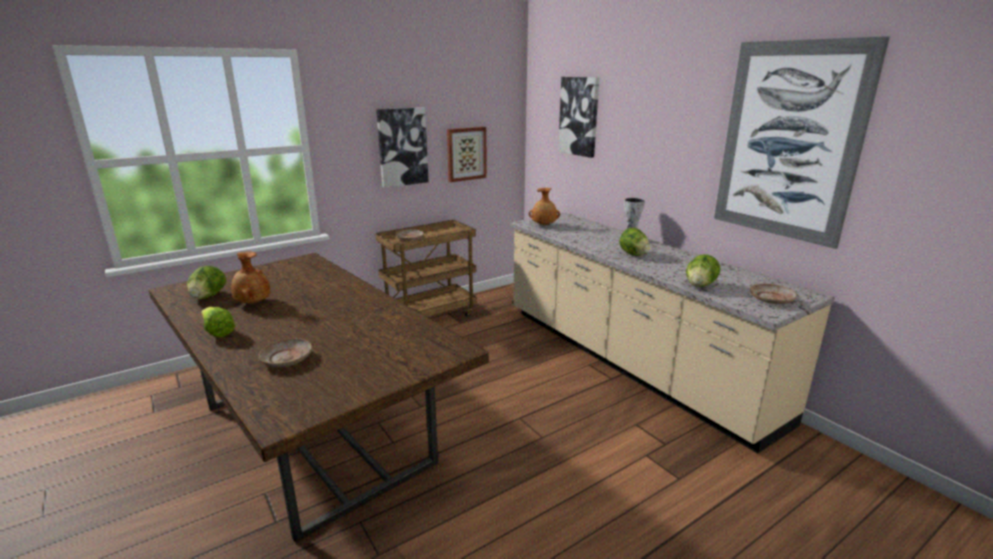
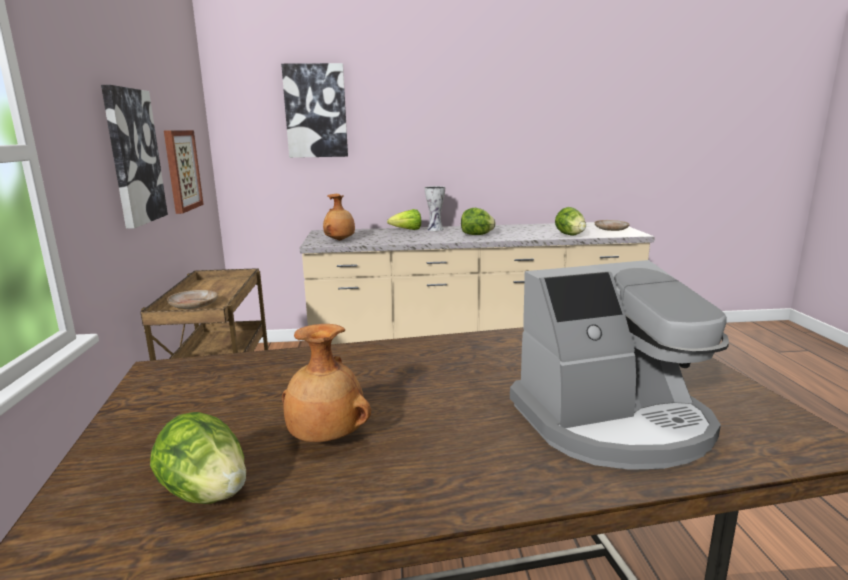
camera: 60 degrees left, 5 degrees down
(217, 332) = (446, 485): lettuce -> lettuce (407, 230)
(287, 359) = (613, 422): beige plate -> coffee machine
(788, 142) = (564, 111): picture -> none

